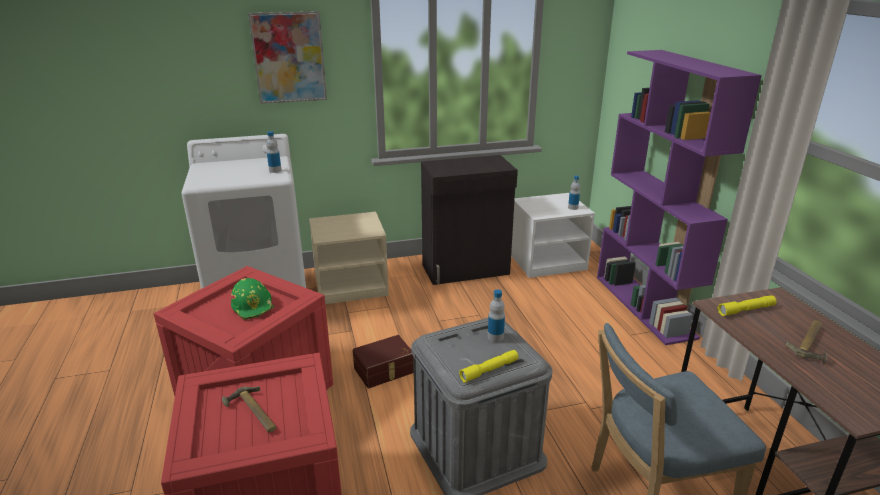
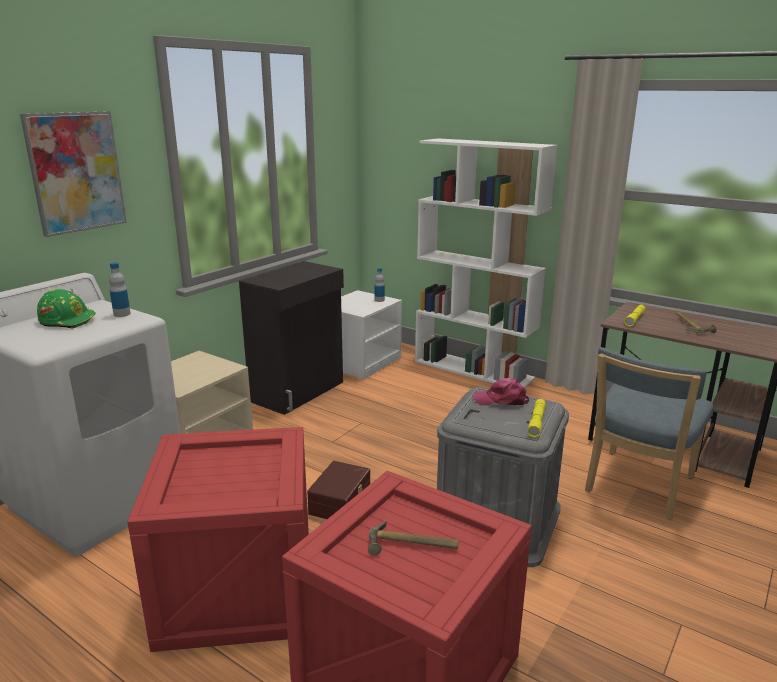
camera: 40 degrees left, 5 degrees down
(253, 306) = (237, 467): green hard hat -> green hard hat (68, 320)
(495, 337) = (501, 400): bottle -> pink cap
(644, 306) = (474, 370): purple bookcase -> white bookcase

